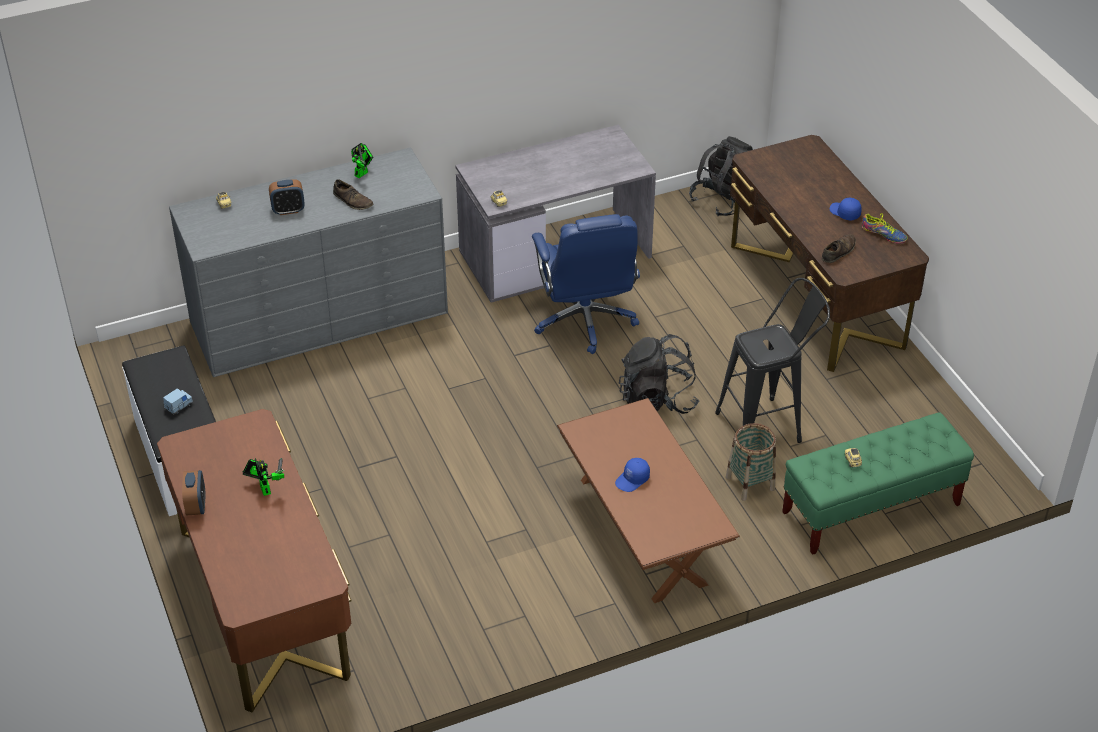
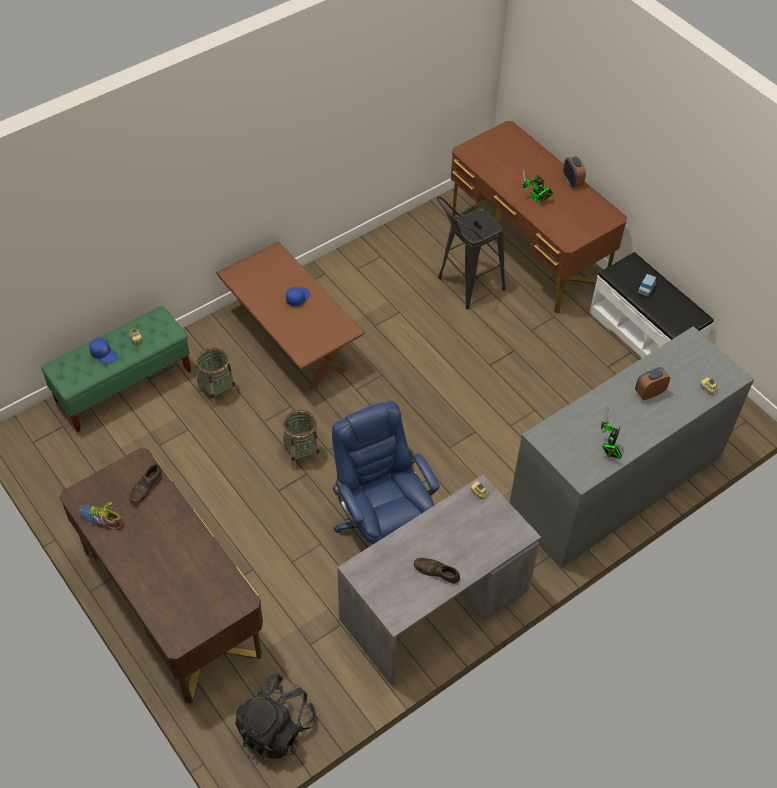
camera: 165 degrees right, 10 degrees up
(353, 201) = (599, 414): brown shoe -> brown shoe (436, 572)
(657, 400) = (301, 453): black backpack -> basket
(767, 425) = (208, 445): black stool -> black stool (465, 286)
(844, 213) = (139, 540): blue cap -> blue cap (104, 354)

